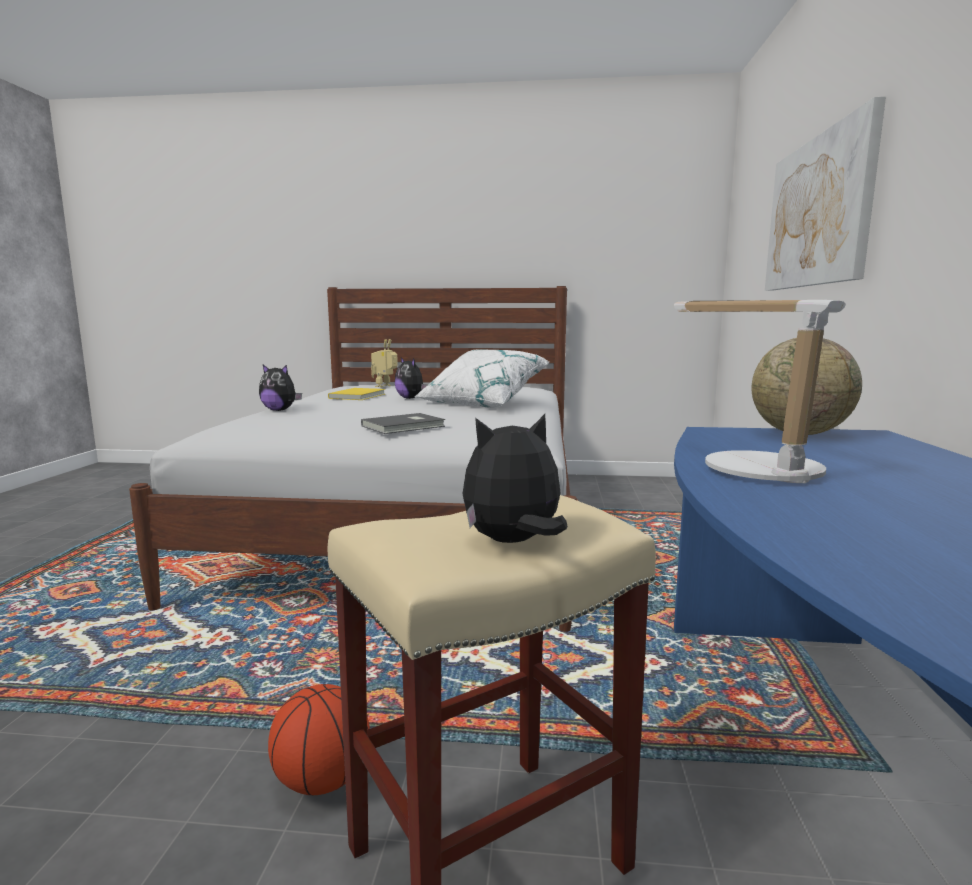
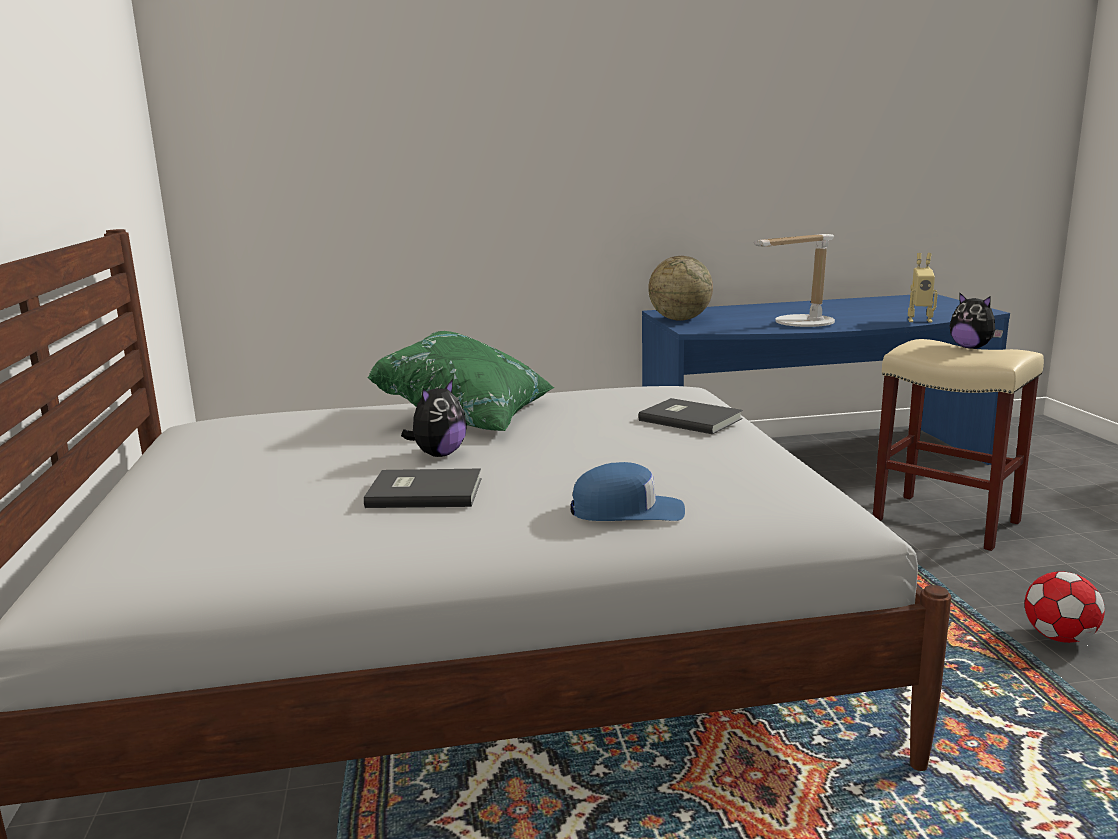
camera: 105 degrees left, 5 degrees up
(137, 762) = (1059, 637): none -> football
(280, 410) = (627, 510): plush toy -> blue cap
(323, 780) = (969, 569): basketball -> none
(359, 396) = (424, 492): yellow book -> grey book
(385, 386) = (197, 516): toy robot -> toy robot (919, 320)
(481, 403) = (469, 415): white pillow -> green pillow
(818, 212) = (469, 149): picture -> none

